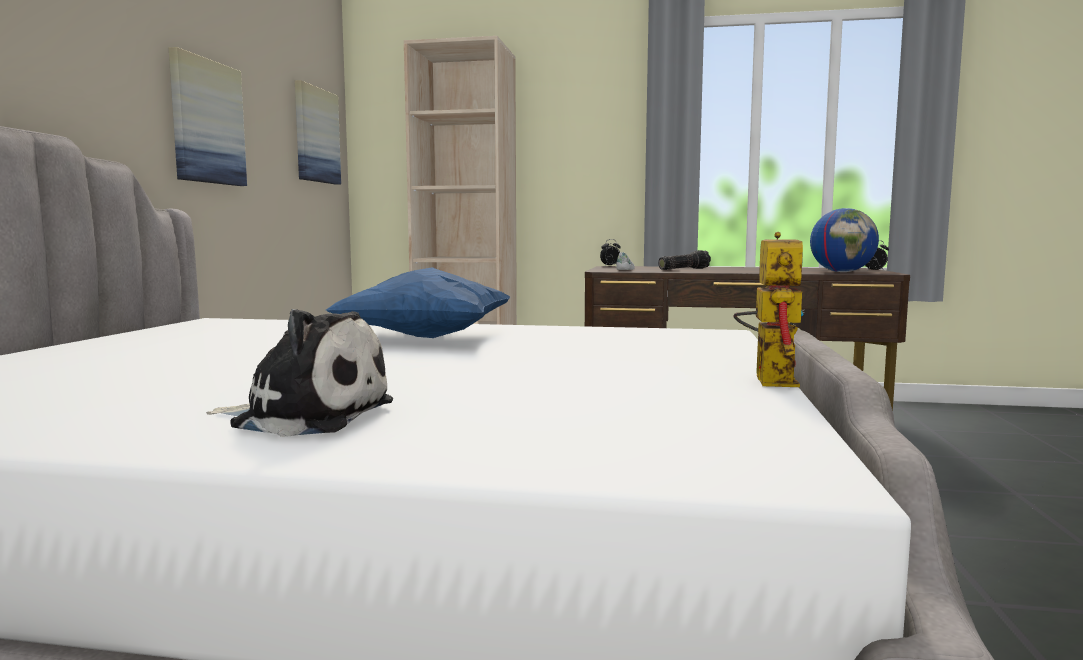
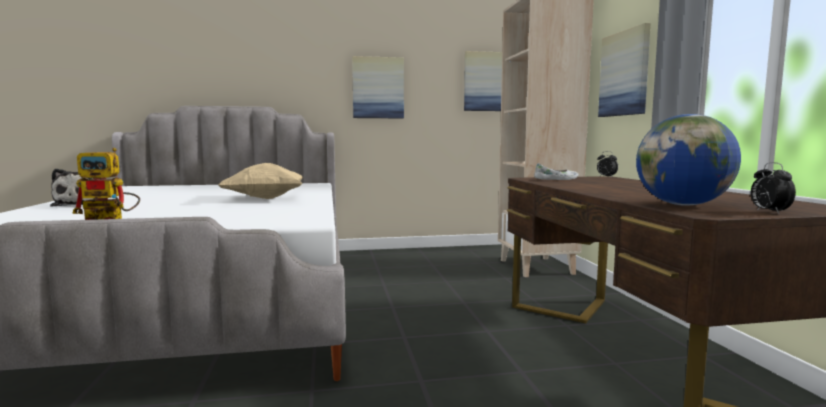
camera: 70 degrees right, 0 degrees up
(426, 338) = (265, 198): blue pillow -> beige pillow
(573, 157) = (624, 73): none -> picture
(683, 269) = (598, 184): flashlight -> none

